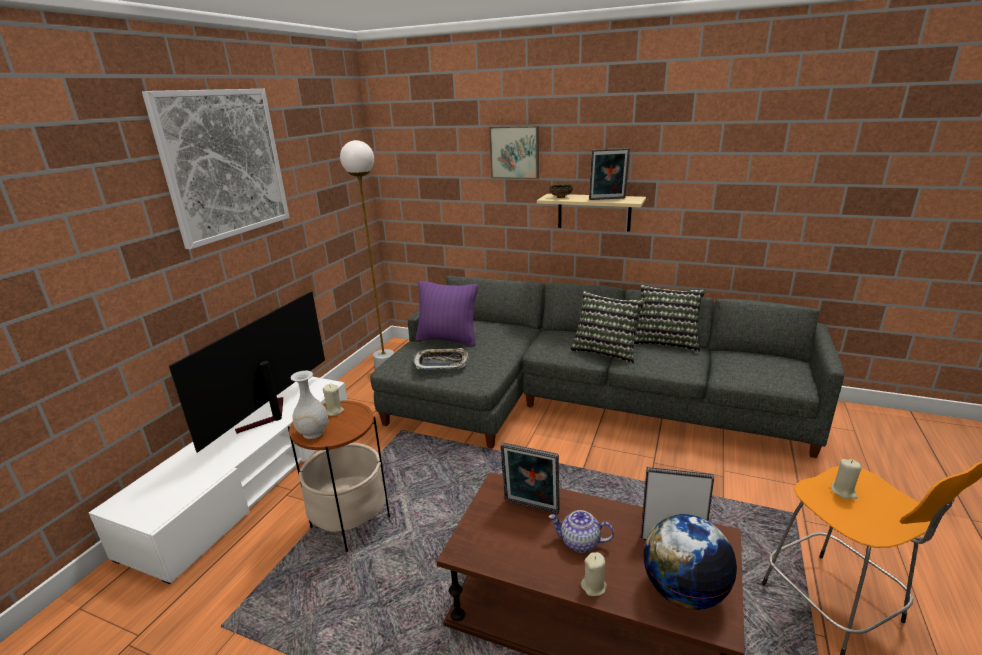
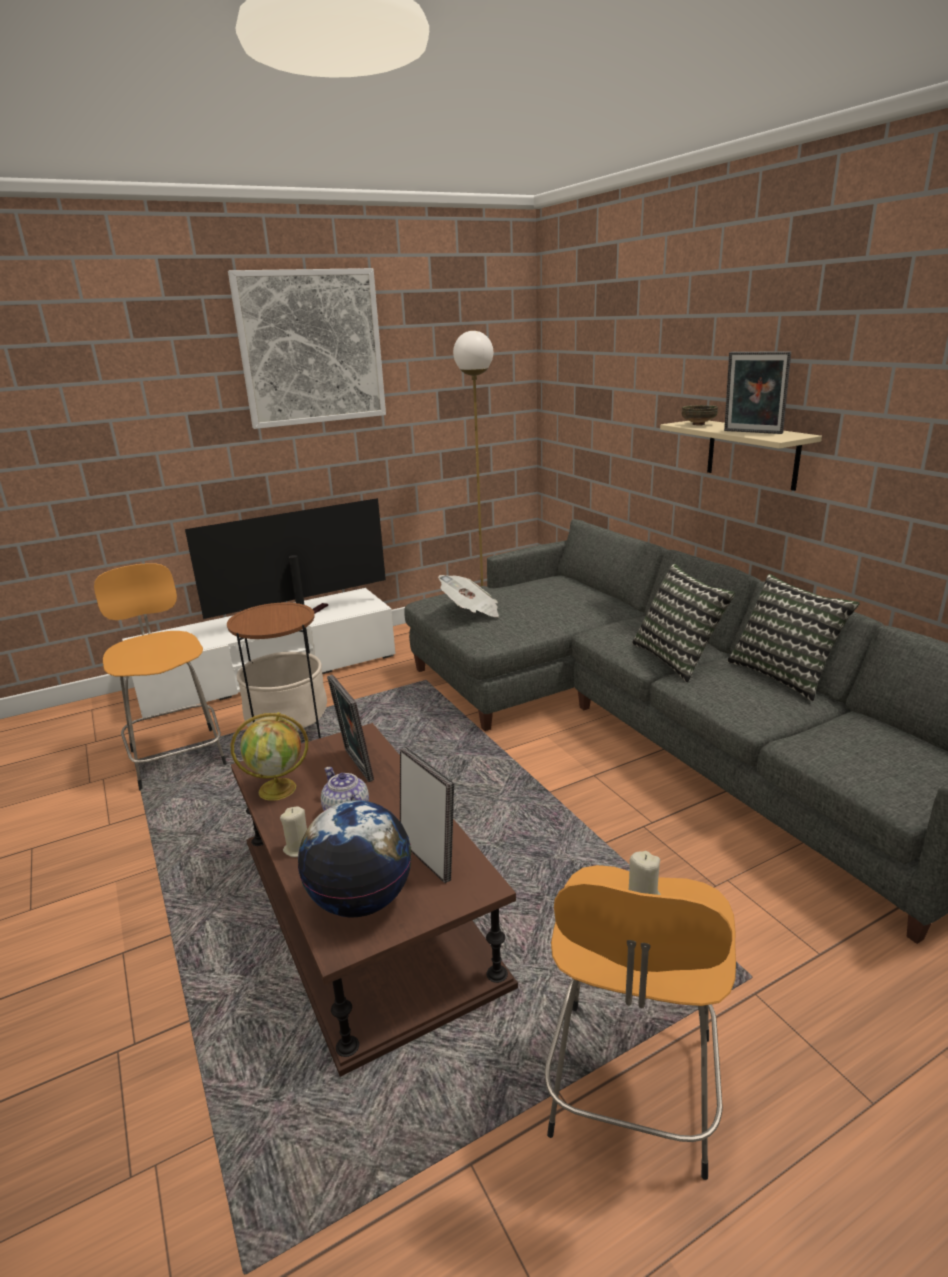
camera: 40 degrees right, 0 degrees up
(263, 596) = (177, 756): none -> orange stool
(313, 432) = (246, 620): white vase -> none
(334, 411) = (285, 611): beige candle -> none
(441, 363) = (471, 611): tray -> newspaper
(448, 339) = (515, 592): purple pillow -> none
(507, 555) = (278, 789): none -> globe
(515, 152) = (669, 355): picture -> none

